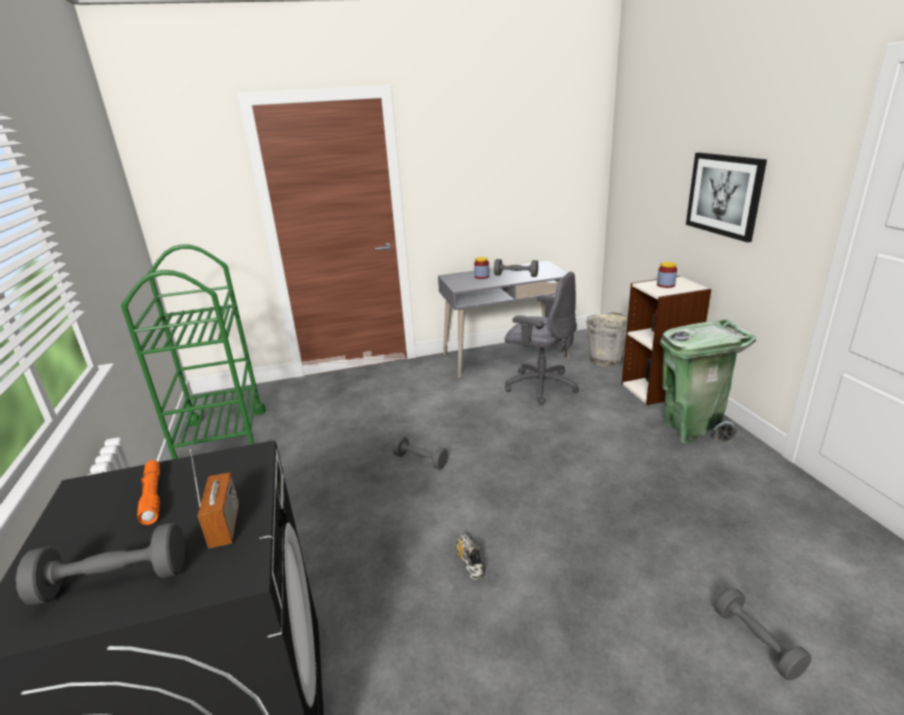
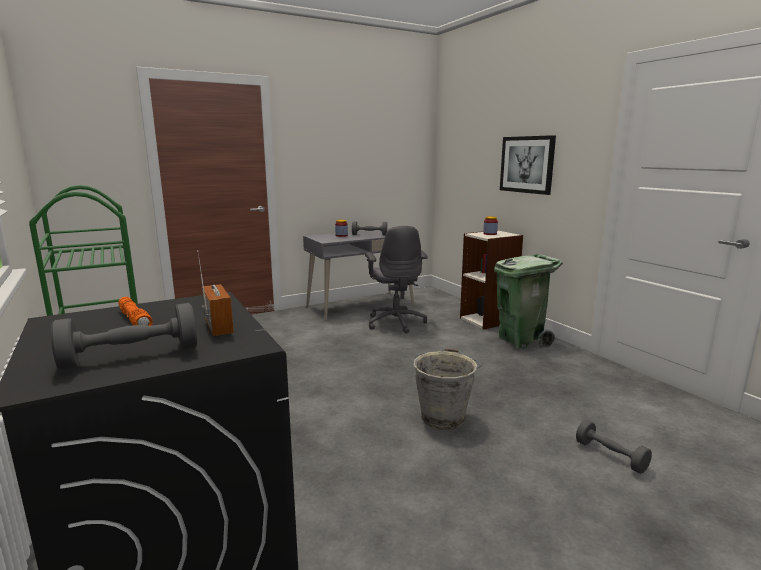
camera: 15 degrees left, 10 degrees down
(420, 460) = (309, 374): grey dumbbell -> none
(470, 561) = (374, 434): shoe -> none
(540, 386) = (396, 322): grey office chair -> grey office chair turned 60 degrees clockwise
(606, 360) = (443, 305): grey bucket -> grey bucket (443, 417)

